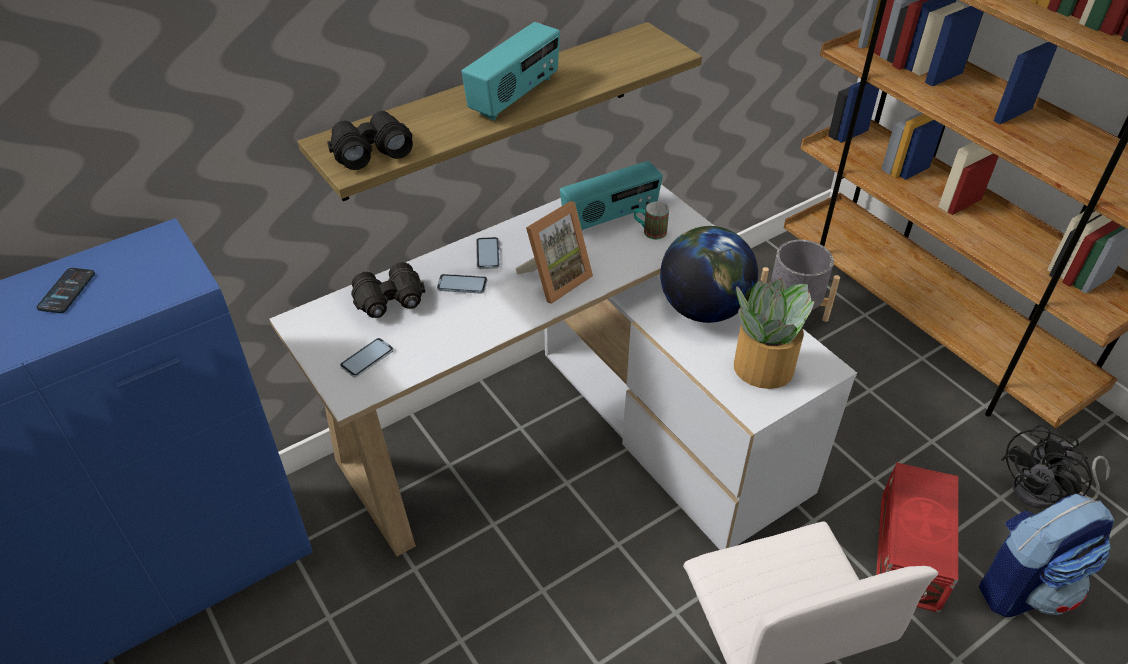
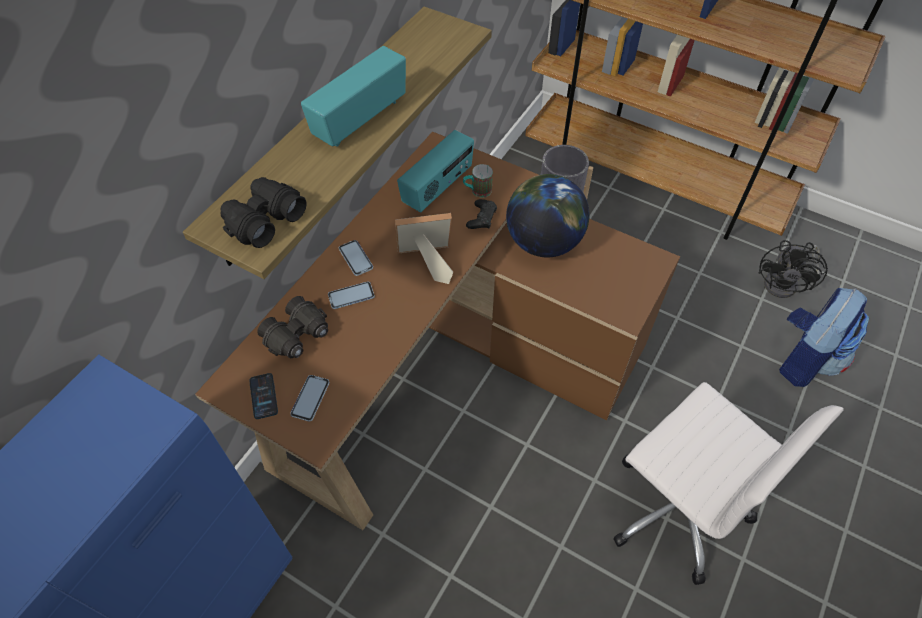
camera: 25 degrees left, 10 degrees up
(67, 291) = (38, 481): phone -> phone (263, 396)
(515, 97) = (359, 119): radio -> radio turned 150 degrees counterclockwise
(554, 279) = (426, 262): picture frame -> picture frame turned 120 degrees counterclockwise
(573, 437) = (448, 370): white desk -> brown desk
(638, 257) = (481, 218): none -> black game controller
(762, 367) = (613, 278): potted plant -> none
(911, 551) = (725, 363): red storage box -> none

